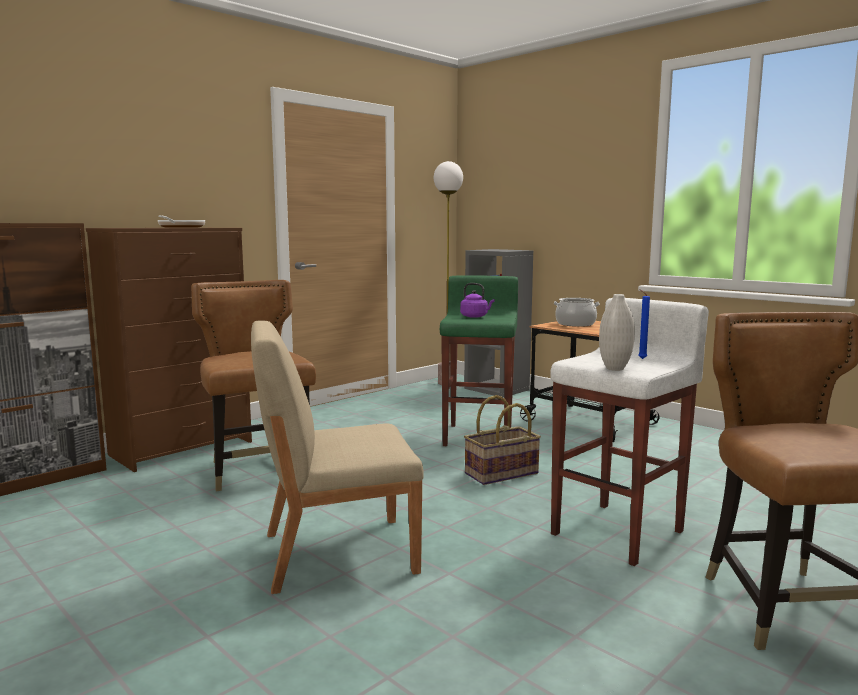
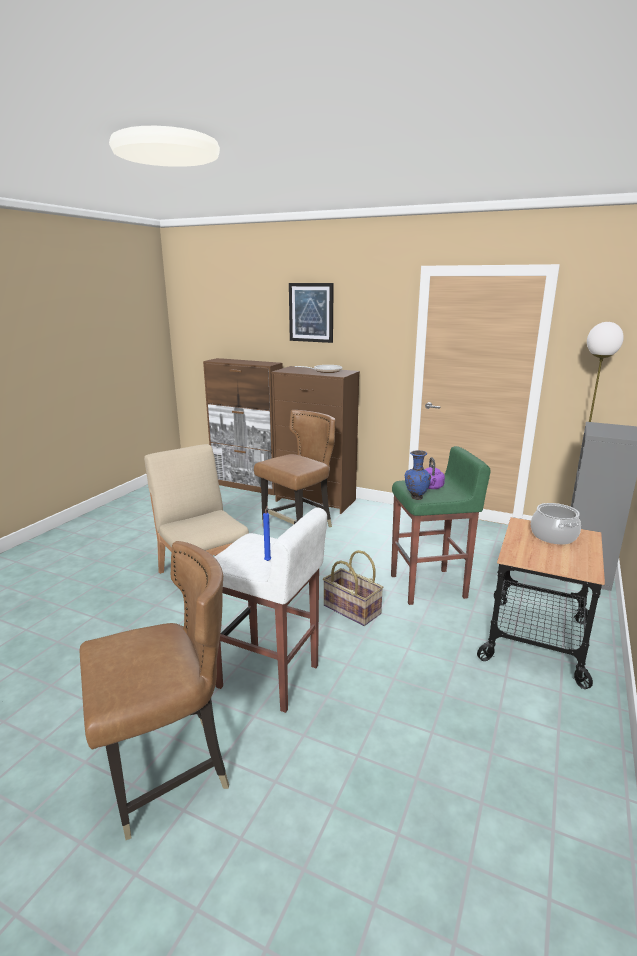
camera: 70 degrees right, 10 degrees up
(115, 136) = (311, 312): none -> picture
(498, 321) = (415, 498): none -> blue vase
(615, 369) = (227, 553): white vase -> none

